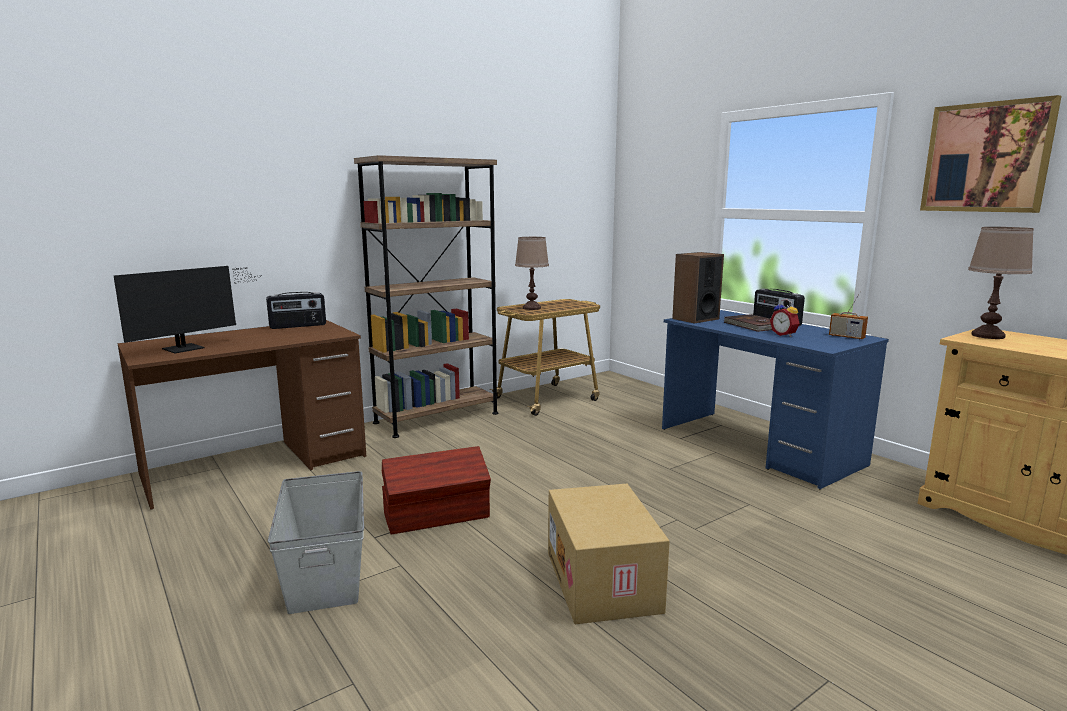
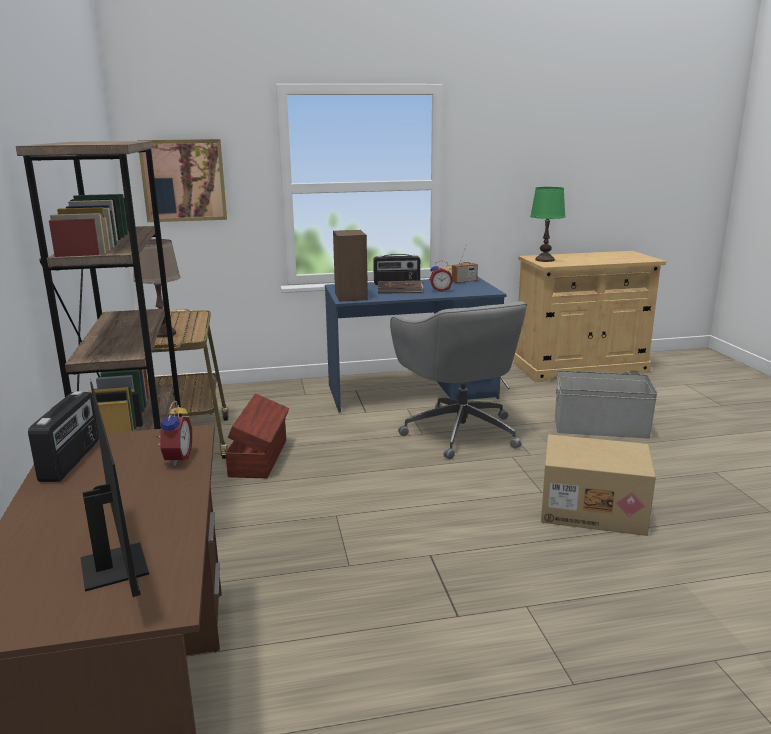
camera: 65 degrees left, 5 degrees up
(305, 337) = (175, 459): none -> alarm clock
(327, 568) = (513, 659): grey storage box -> grey storage box (600, 427)
(438, 516) = (433, 566): brown storage box -> brown storage box (260, 458)
(700, 484) = (459, 431): none -> grey office chair
(986, 157) = (509, 139): picture -> picture (184, 180)
(987, 336) = (544, 260): brown table lamp -> green table lamp

